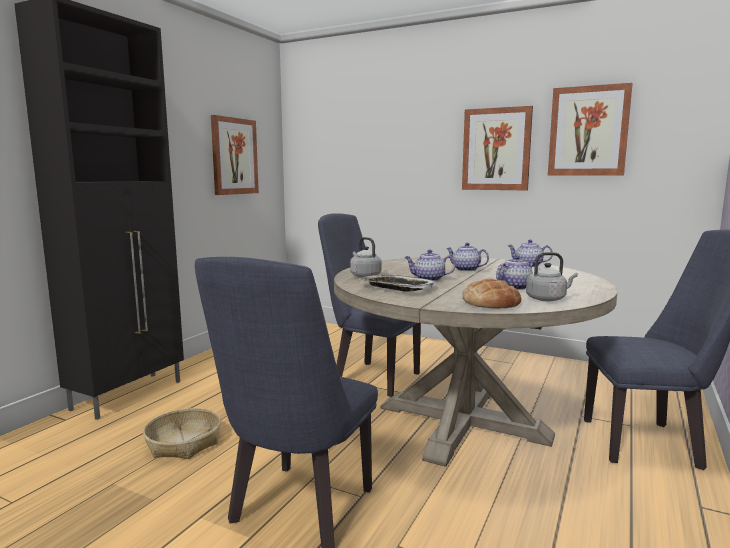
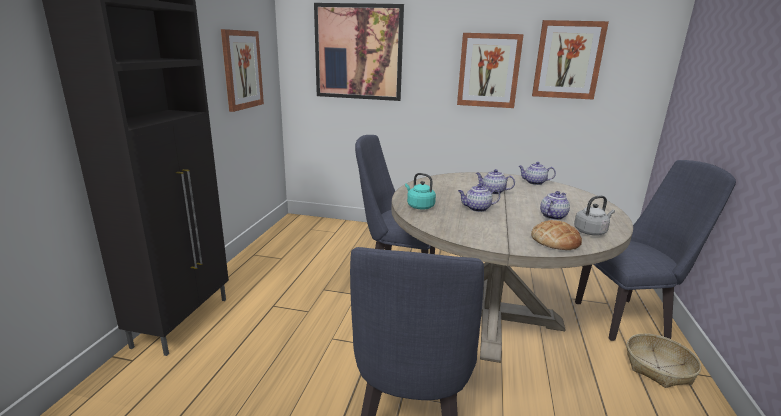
camera: 15 degrees left, 10 degrees up
(183, 443) = (269, 371): basket -> basket (658, 367)
(358, 139) = (358, 52): none -> picture
(364, 275) = (419, 206): grey kettle -> turquoise kettle
(396, 288) = (463, 224): tray -> none

